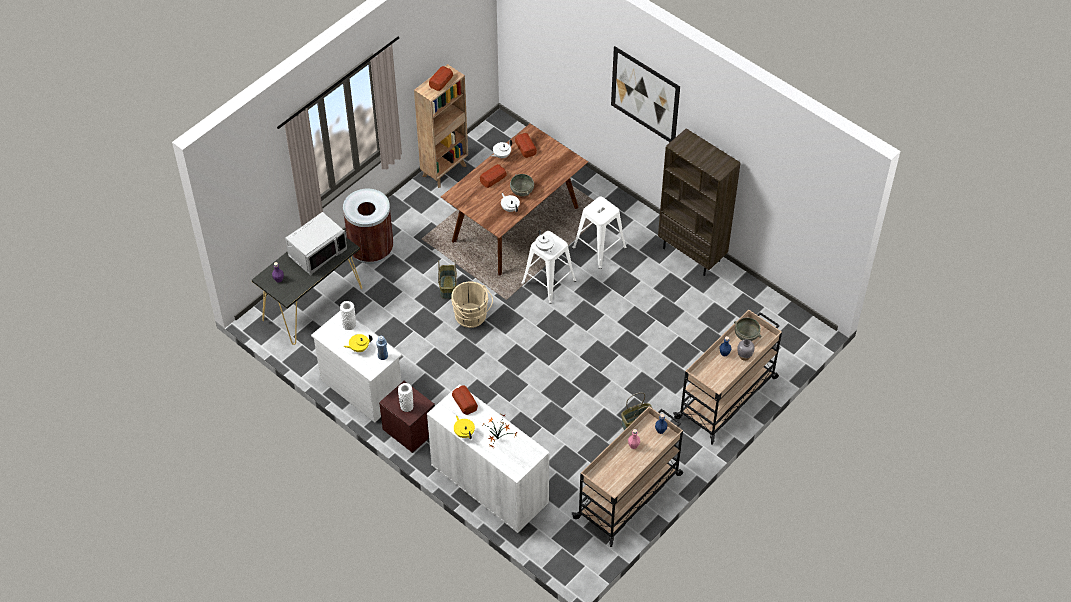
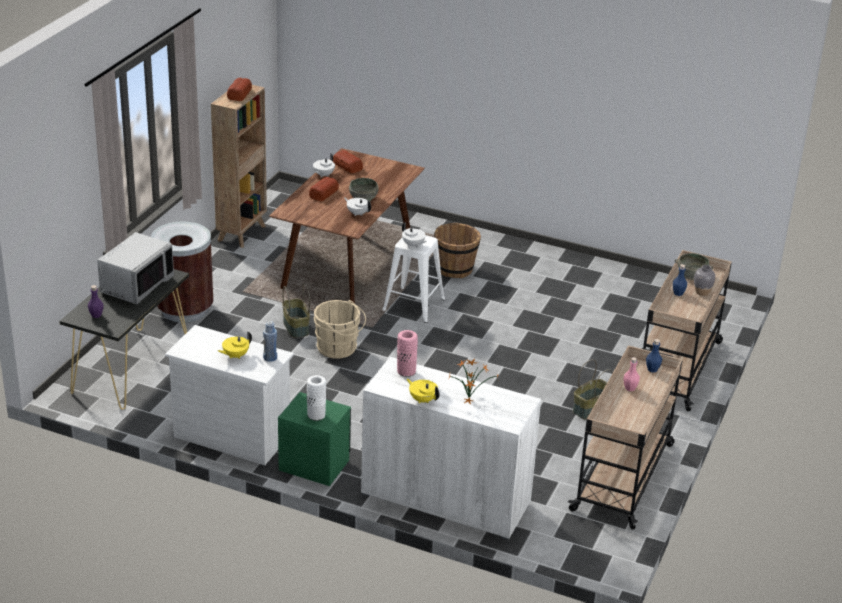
camera: 20 degrees left, 20 degrees down
(349, 324) = (211, 336): white vase -> none
(409, 430) = (314, 465): brown nightstand -> green nightstand
(464, 402) = (406, 371): bread -> pink vase
(599, 248) = (455, 269): white stool -> brown bucket
(645, 95) = (485, 64): picture -> none
(692, 254) = (561, 259): brown bookcase -> none

